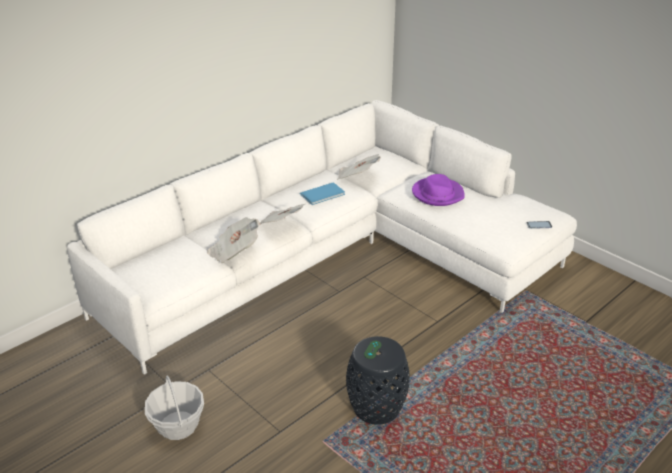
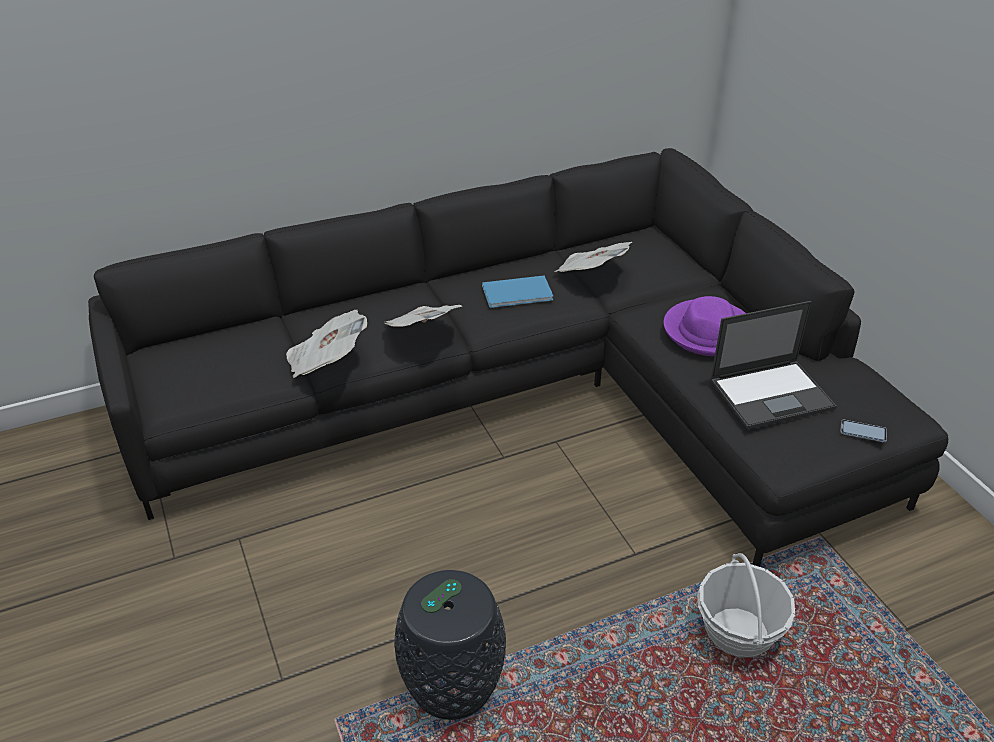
camera: 20 degrees right, 5 degrees up
(178, 425) = (145, 620): basket -> basket (738, 633)
(338, 258) = (531, 398): white sofa -> black sofa
(486, 217) = (772, 394): none -> laptop

